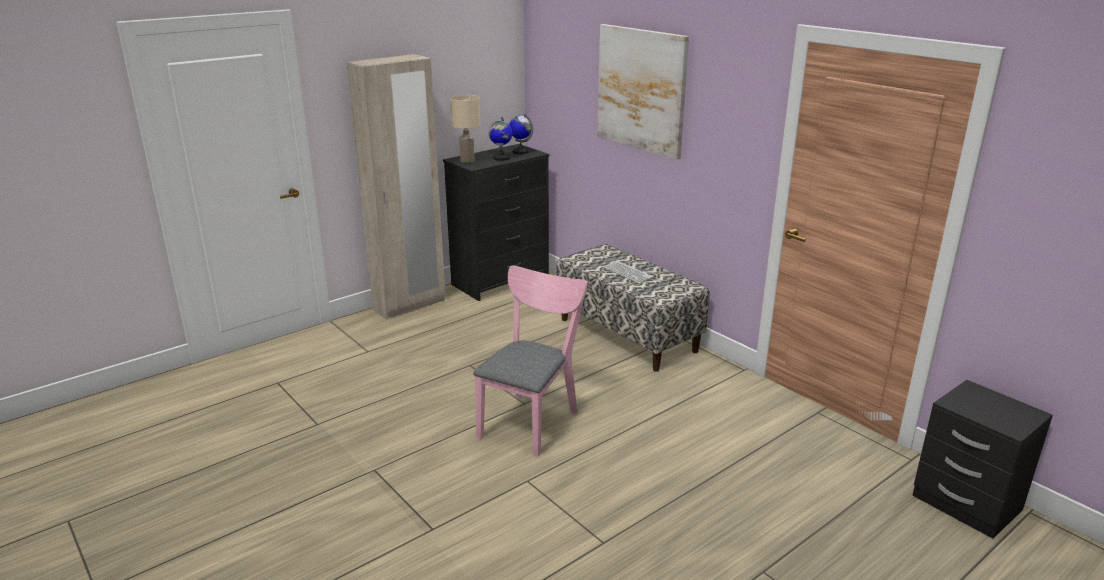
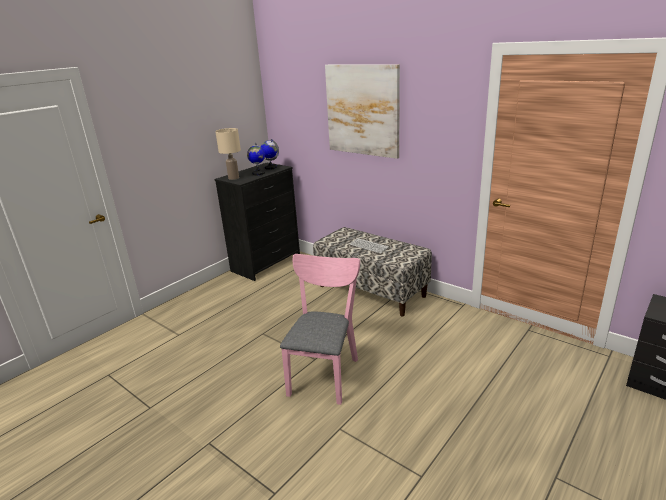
camera: 10 degrees left, 0 degrees up
(410, 305) = (203, 292): beige wardrobe -> none

